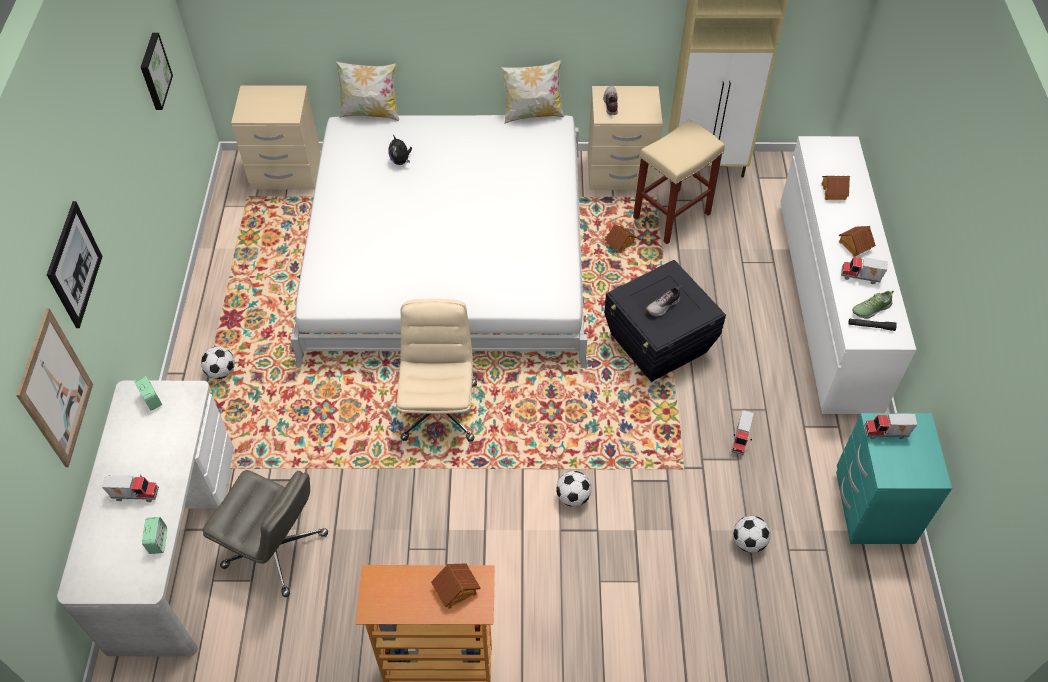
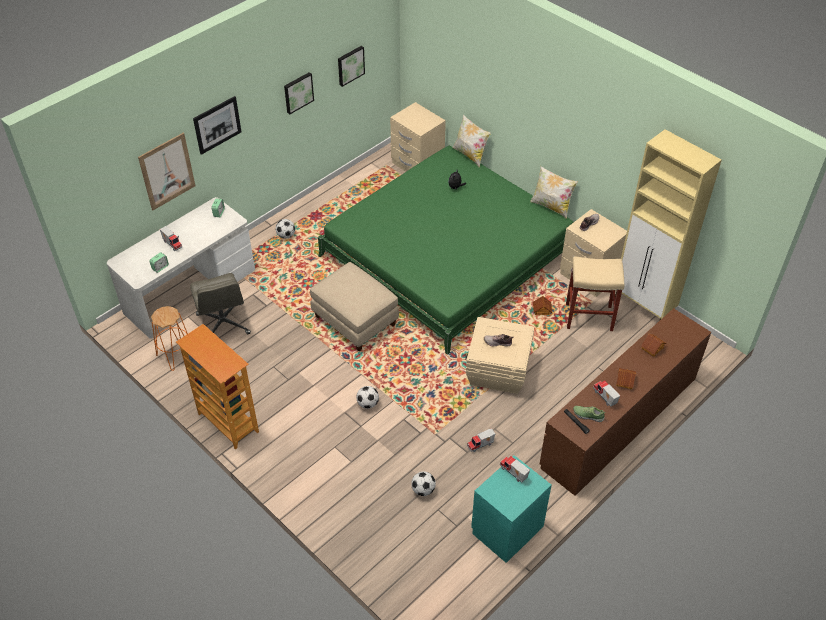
camera: 45 degrees right, 5 degrees down
(126, 149) = (298, 92): none -> picture
(259, 646) = (176, 355): none -> orange stool
(439, 410) = (356, 321): beige office chair -> beige ottoman
(447, 253) = (447, 254): white bed -> green bed
(456, 590) = (223, 360): toy house -> none
(658, 344) = (497, 371): black storage box -> beige storage box
(828, 302) = (620, 422): white dresser -> brown dresser

